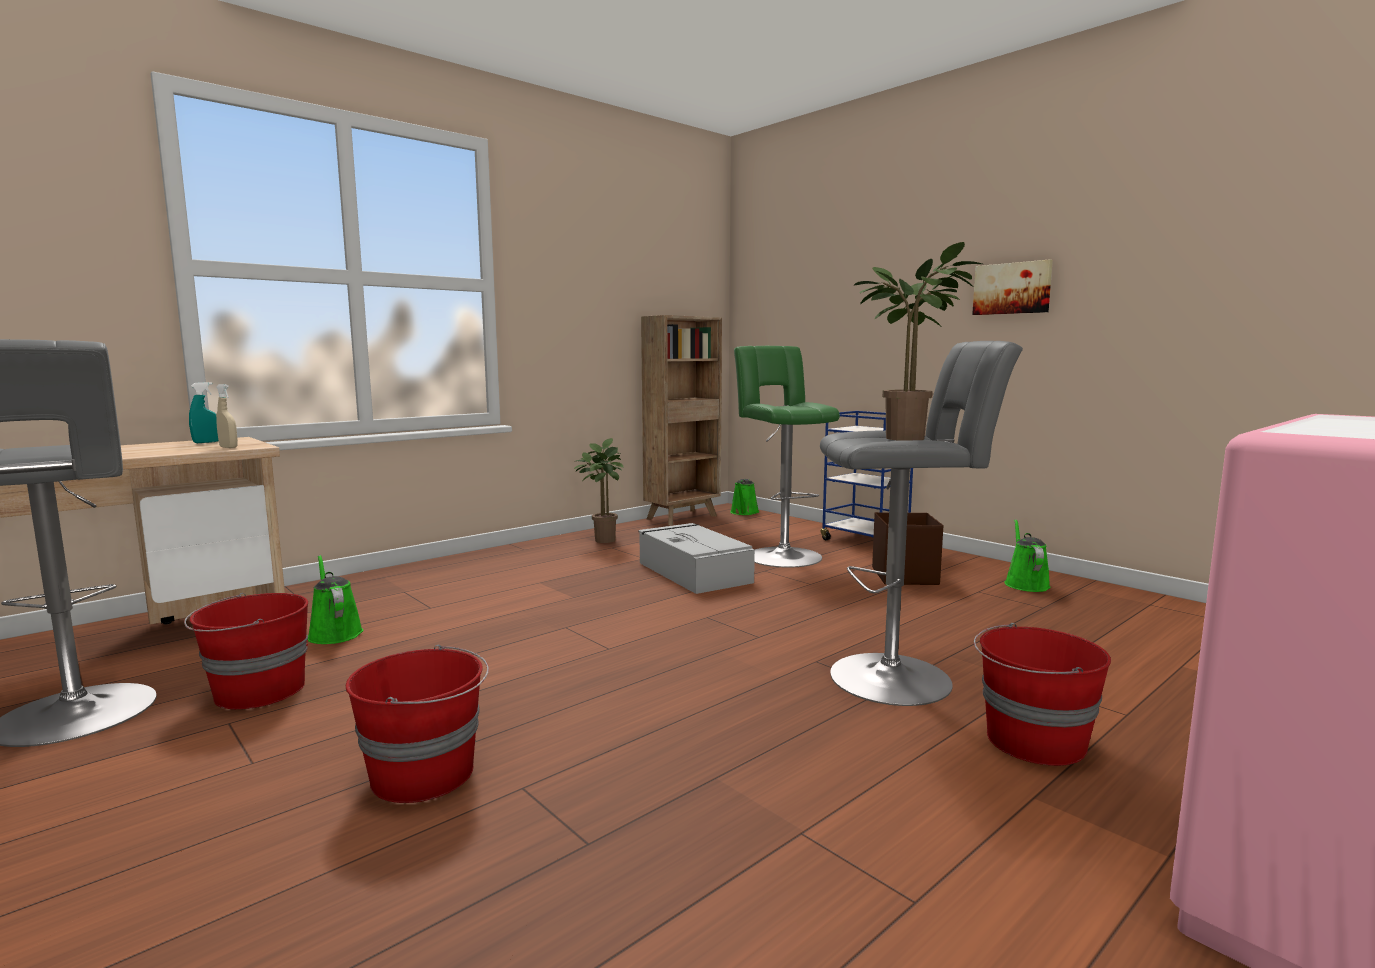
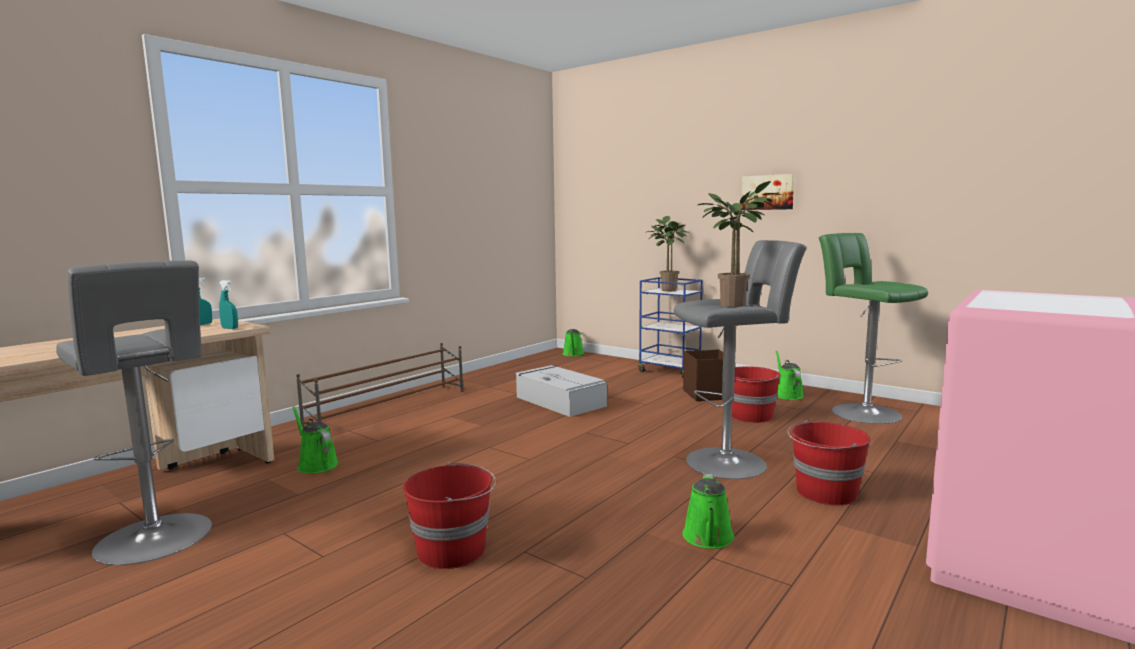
camera: 10 degrees left, 0 degrees up
(228, 447) = (230, 328): beige spray bottle -> turquoise spray bottle
(257, 691) = (288, 510): red bucket -> red bucket (751, 416)
(473, 566) = (390, 408): none -> brown shoe rack
(602, 539) = (478, 381): potted plant -> potted plant (666, 290)
(683, 517) = (529, 360): brown bookcase -> none
(781, 555) = (616, 385): green stool -> green stool (861, 412)
(809, 799) = (708, 539): none -> green watering can

